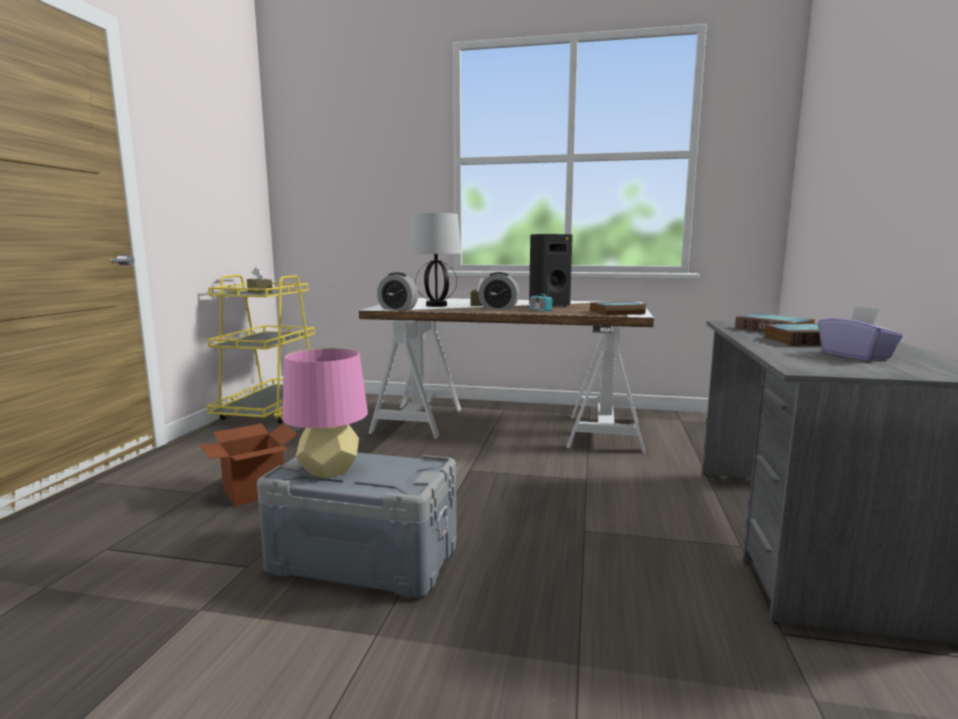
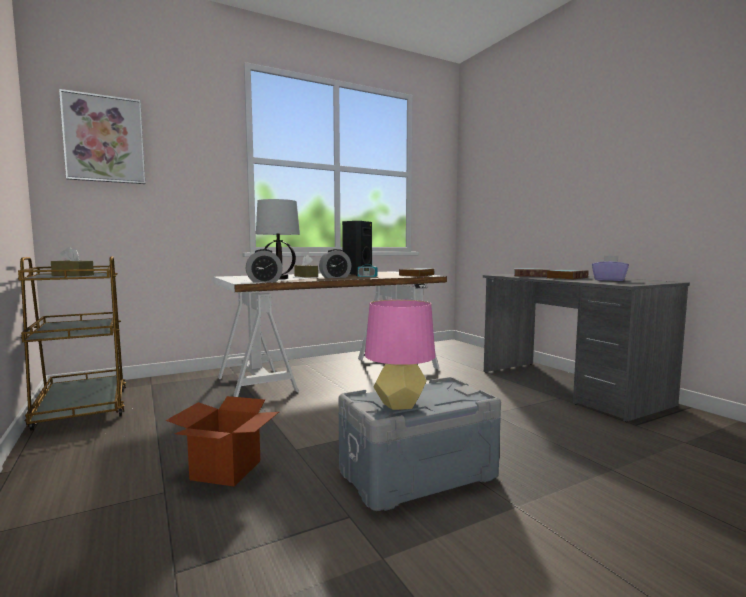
camera: 40 degrees left, 5 degrees down
(271, 411) = (82, 409): yellow cart -> brown cart
(321, 158) = (104, 139): none -> picture

